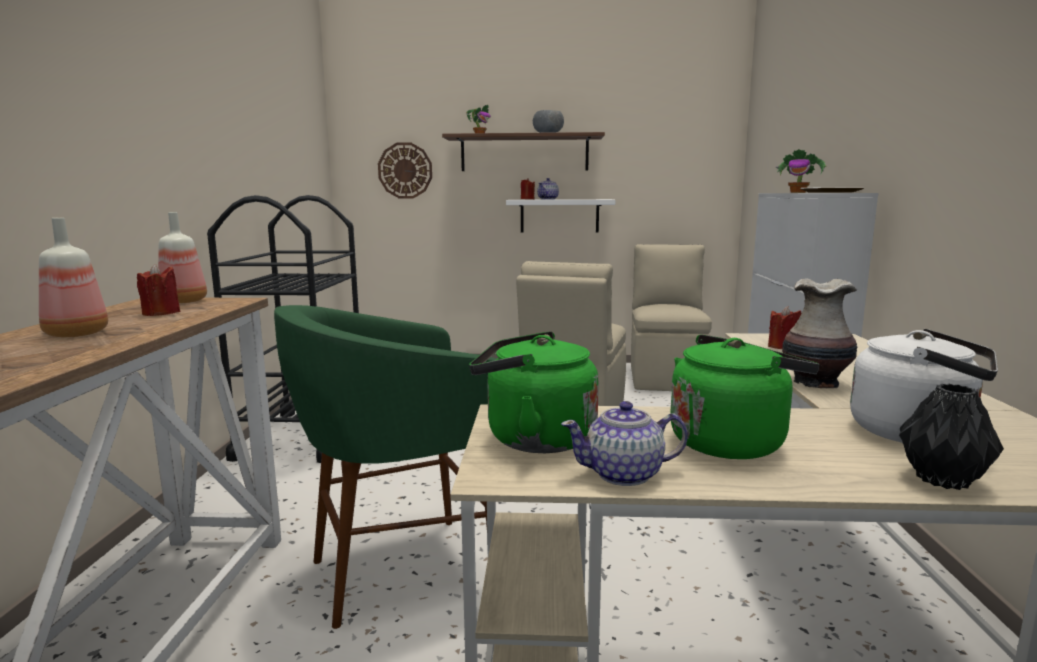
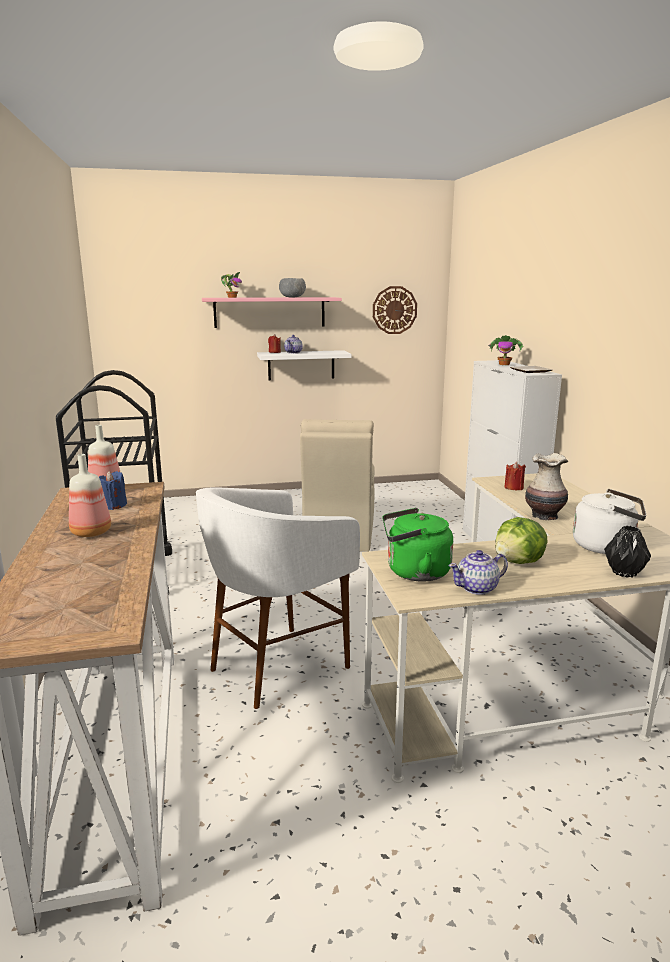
camera: 15 degrees left, 5 degrees up
(161, 313) = (113, 506): red candle -> blue candle
(401, 571) = (277, 667): green stool -> white stool
(405, 170) = (162, 328): wall clock -> wall clock (394, 310)
(524, 153) = (269, 312): brown shelf -> pink shelf
(666, 377) = (395, 496): beige chair -> none
(731, 442) = (519, 562): green kettle -> lettuce

